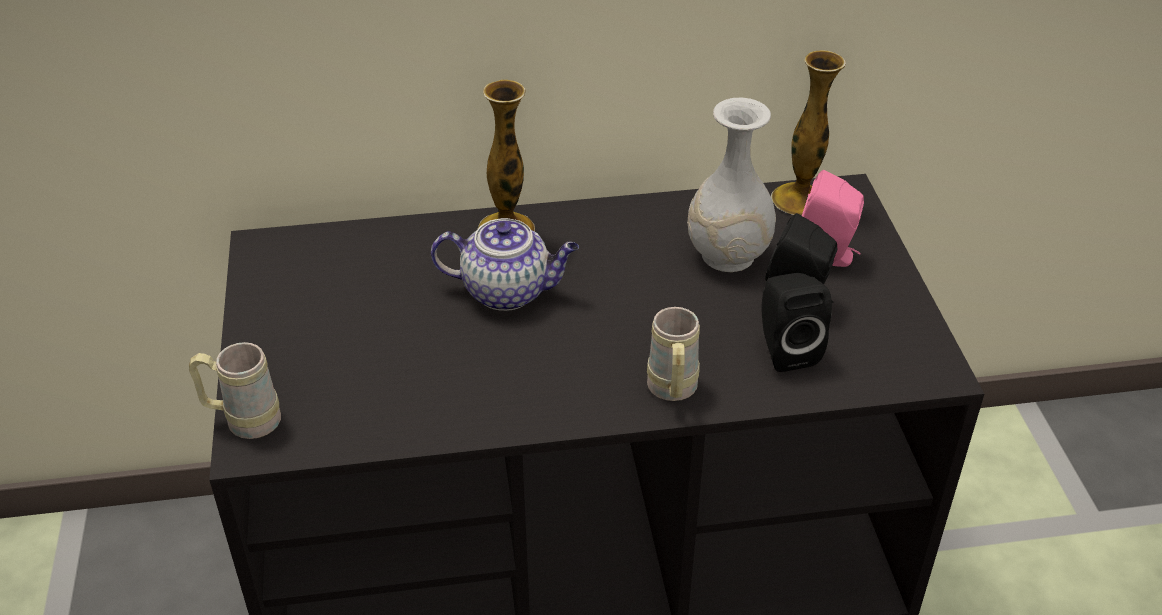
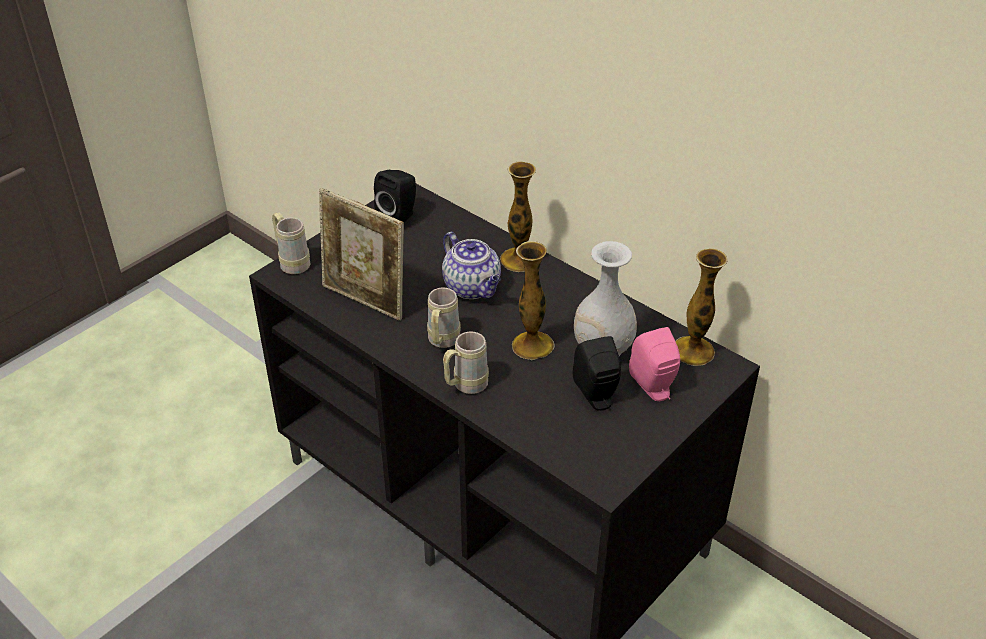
camera: 50 degrees right, 0 degrees up
(413, 393) = (365, 300): none -> picture frame
(573, 369) = (442, 342): none -> beige mug
(663, 301) = (532, 345): none -> vase
(785, 349) = (549, 411): black speaker -> black speaker (399, 216)

